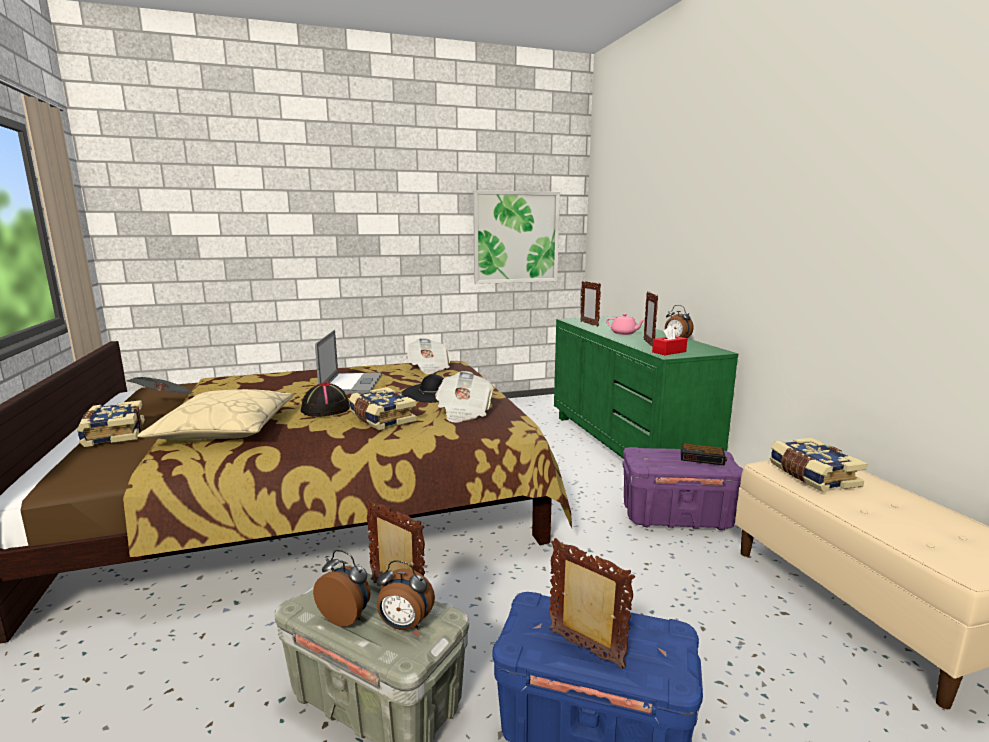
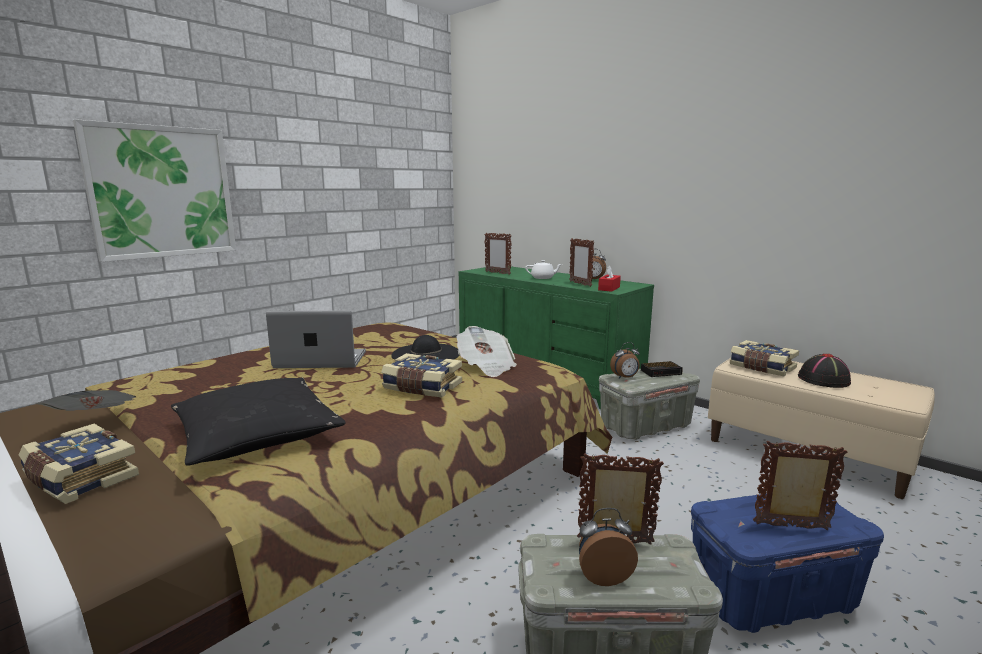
camera: 30 degrees left, 0 degrees up
(225, 429) = (257, 434): beige pillow -> black pillow
(325, 410) = (343, 390): black hat -> black hat (824, 380)
(352, 384) = (321, 360): laptop -> laptop turned 60 degrees counterclockwise
(404, 625) = (658, 562): alarm clock -> alarm clock (625, 377)
(429, 368) = (375, 332): newspaper -> none
(516, 237) = (396, 192): picture -> picture (162, 192)
(624, 333) = (543, 278): pink teapot -> white teapot
(677, 517) = (645, 426): purple storage box -> grey storage box

